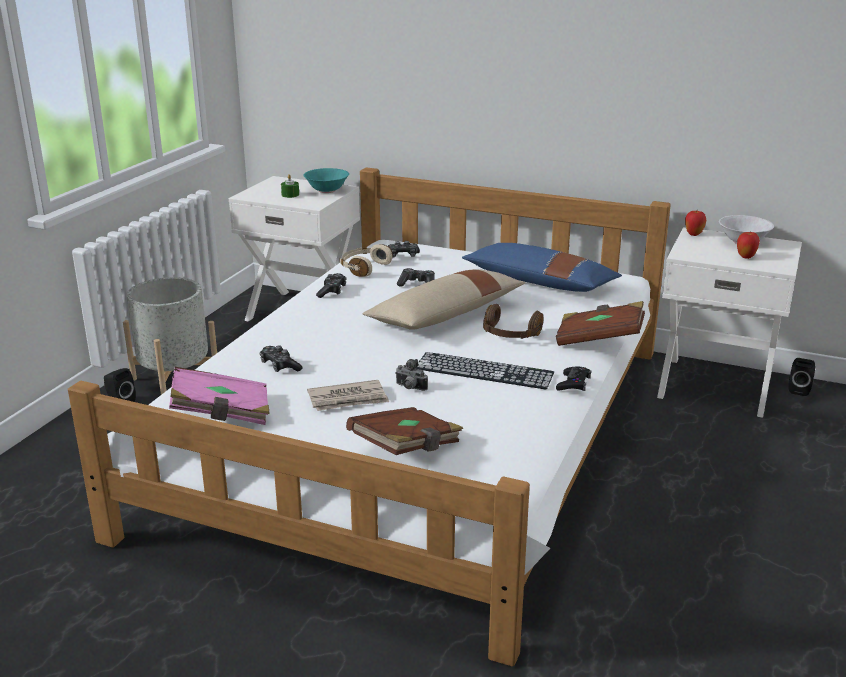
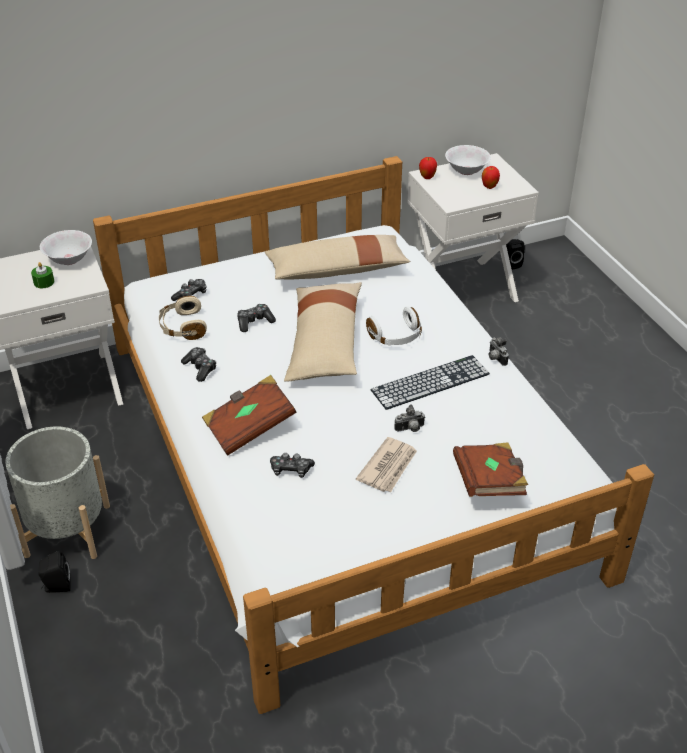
camera: 45 degrees left, 15 degrees up
(221, 414) = (328, 542): pink book -> none
(326, 190) = (69, 259): turquoise bowl -> white bowl
(510, 335) = (396, 337): brown headphones -> white headphones
(540, 282) = (337, 270): blue pillow -> beige pillow
(573, 384) = (495, 358): black game controller -> camera
(599, 340) = (455, 308): brown book -> brown book (249, 427)

